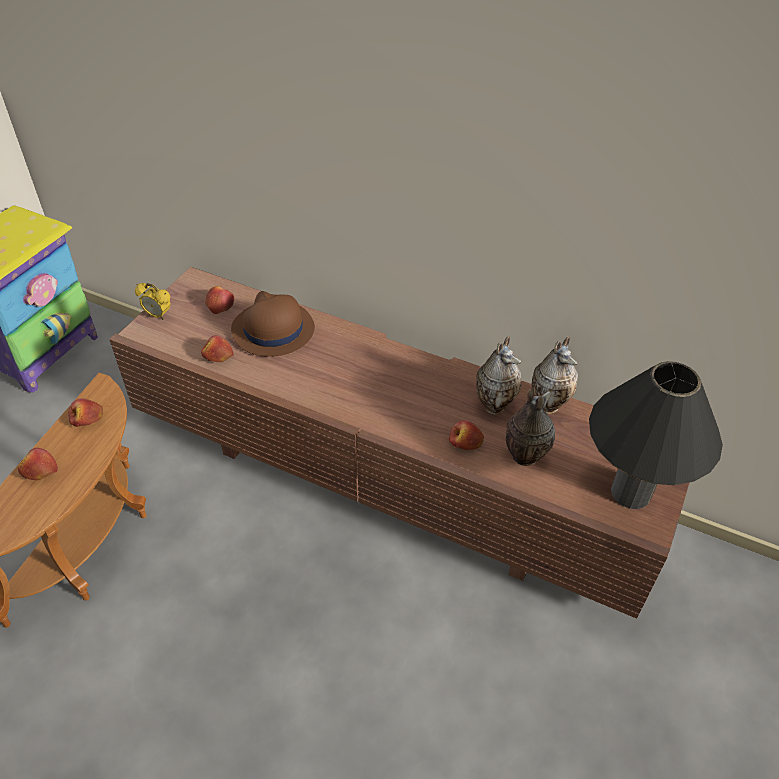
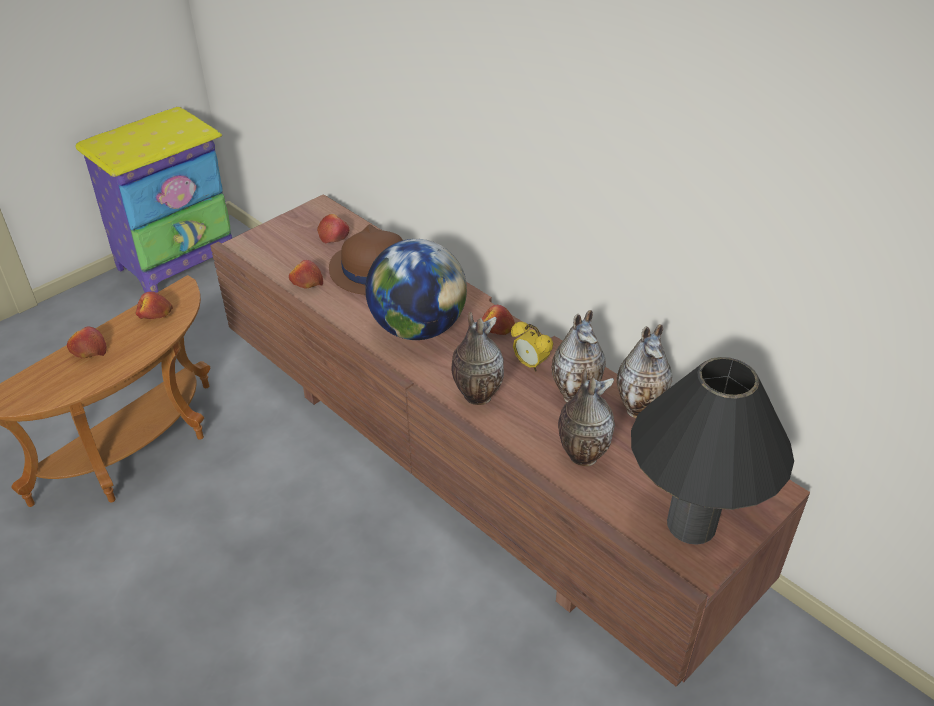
camera: 20 degrees right, 5 degrees down
(158, 315) = (268, 233): alarm clock -> alarm clock (530, 364)
(338, 376) = (418, 328): none -> globe
(415, 426) = (475, 396): none -> vase
(465, 442) = (523, 424): apple -> apple (497, 328)

